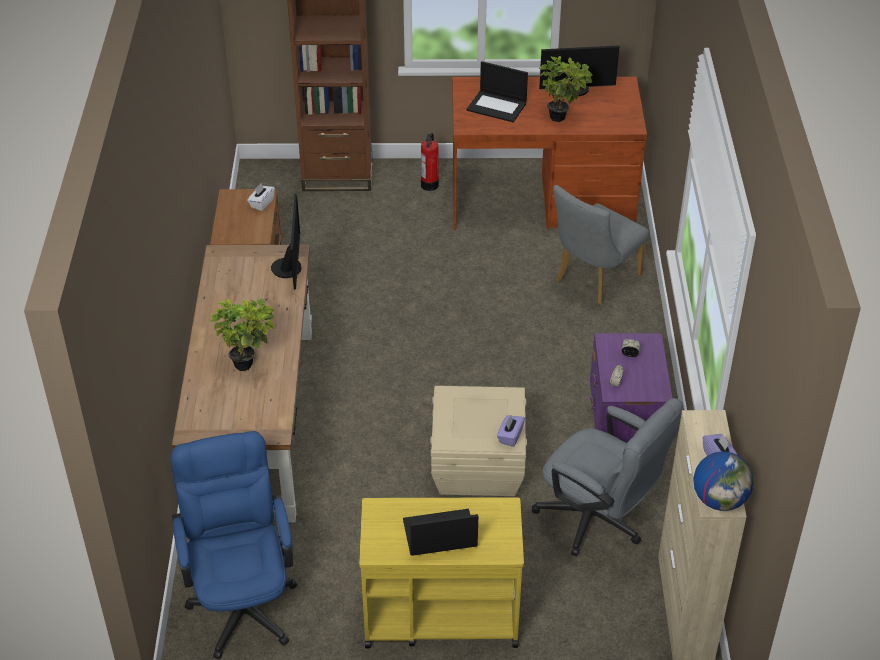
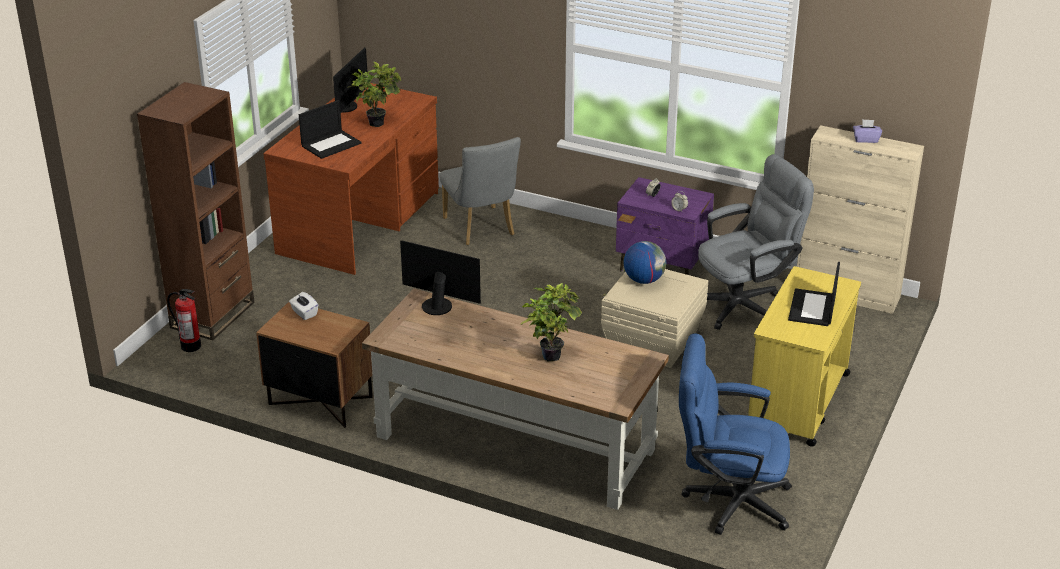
camera: 65 degrees left, 10 degrees down
(430, 185) = (279, 270): fire extinguisher -> fire extinguisher (191, 346)
(510, 436) = (685, 280): purple tissue box -> none
(719, 500) = (904, 149): globe -> globe (644, 280)

